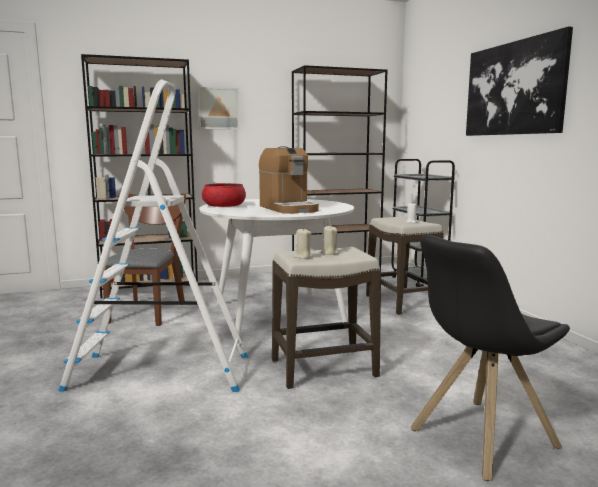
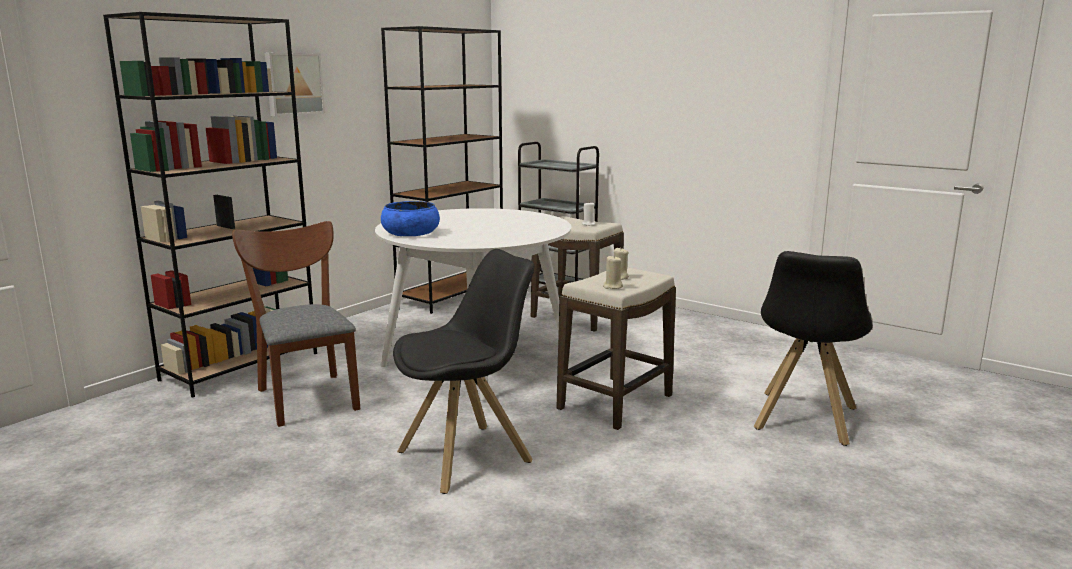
camera: 35 degrees left, 5 degrees up
(159, 372) = (466, 456): white step ladder -> black chair
(224, 205) = (410, 233): red bowl -> blue bowl
(288, 208) = (501, 228): coffee machine -> none
(514, 88) = (677, 71): picture -> none

